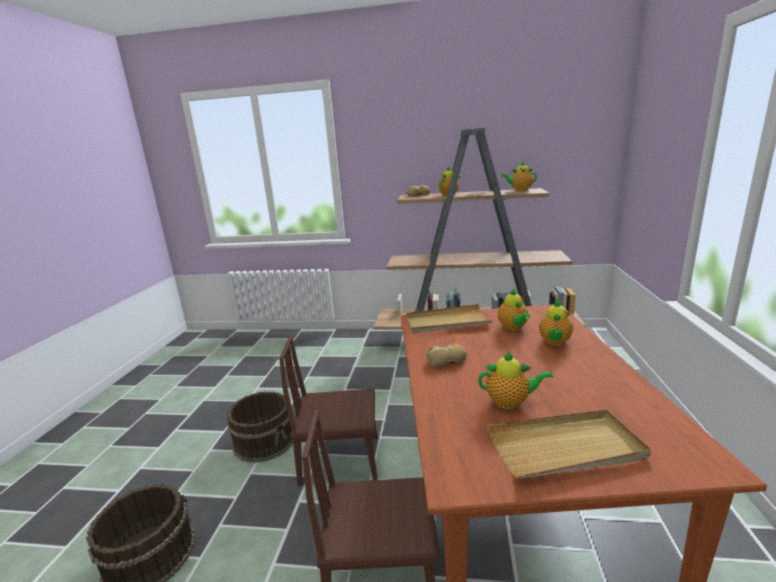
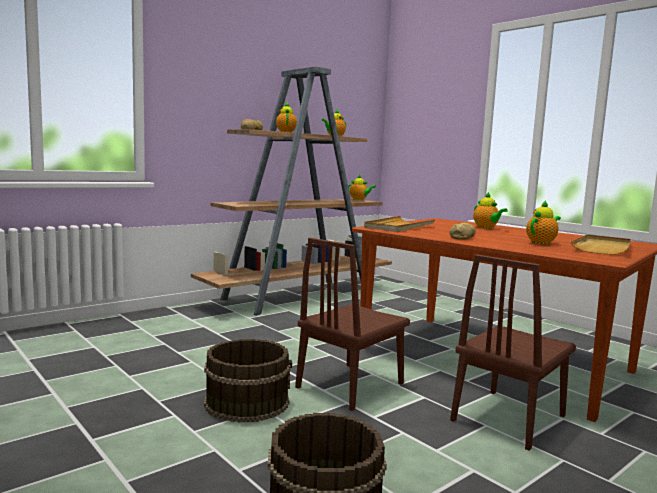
camera: 50 degrees left, 10 degrees down
(513, 328) = (447, 226): teapot -> teapot (359, 200)

